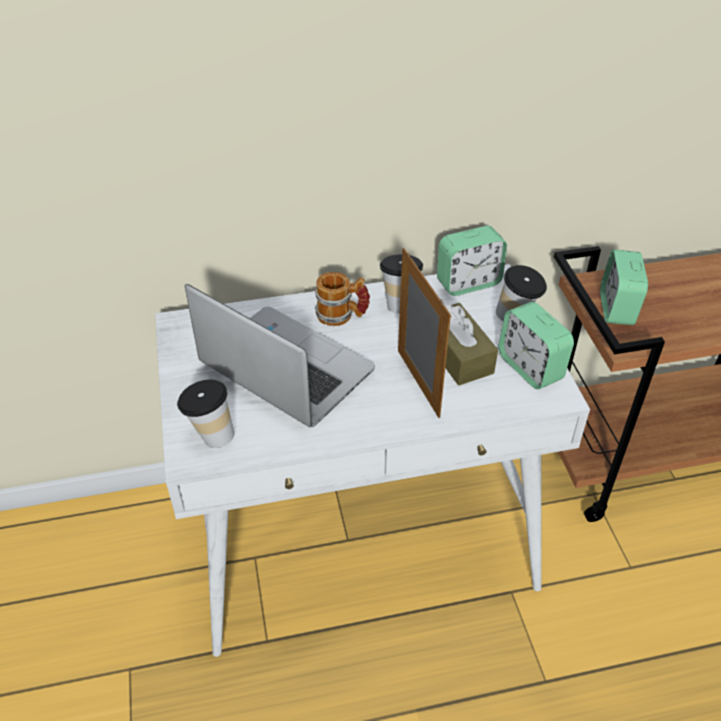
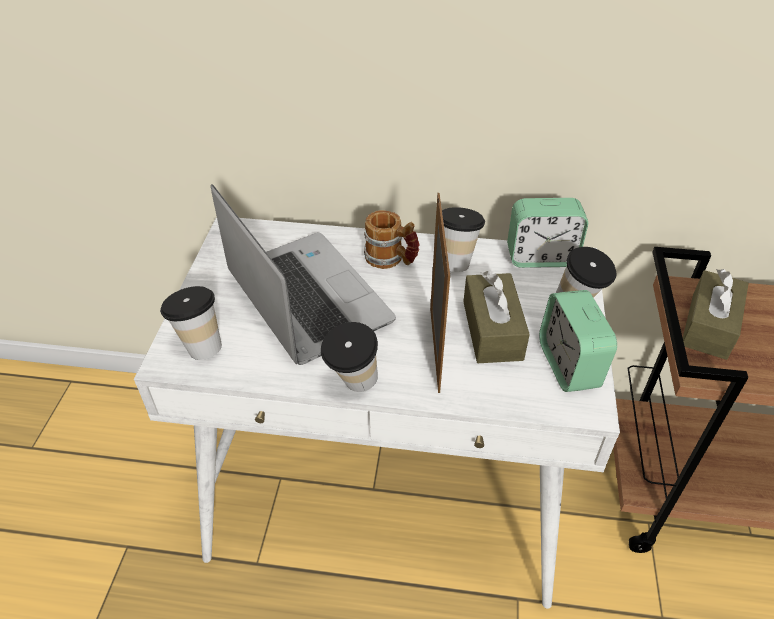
camera: 20 degrees right, 0 degrees up
(366, 432) = (352, 386): none -> cup
(616, 308) = (709, 326): alarm clock -> brown tissue box

